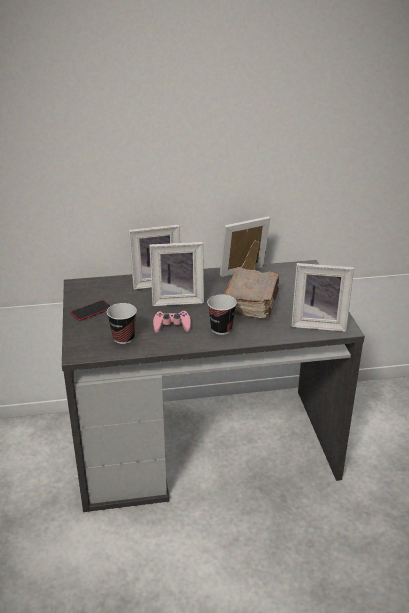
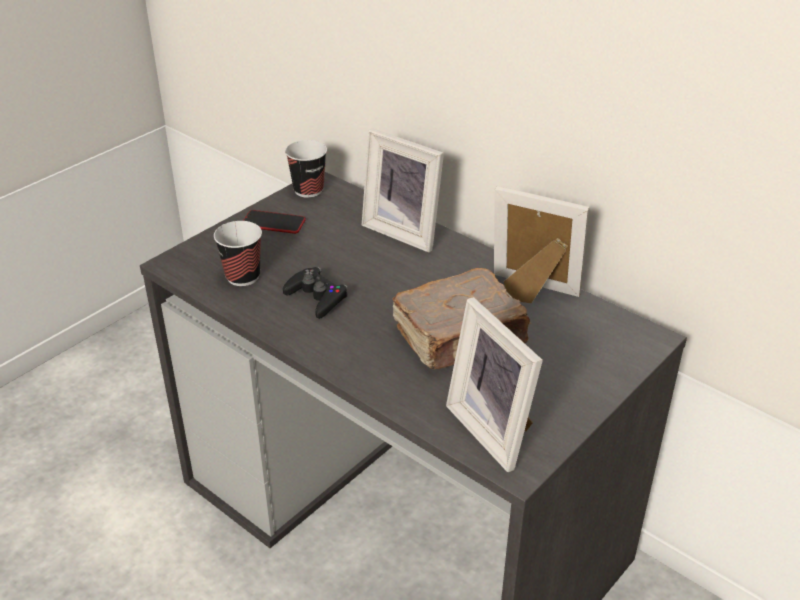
camera: 50 degrees right, 5 degrees up
(172, 325) = (316, 297): pink game controller -> black game controller
(177, 299) = (385, 269): picture frame -> none
(221, 329) = (359, 343): cup -> cup (308, 190)

